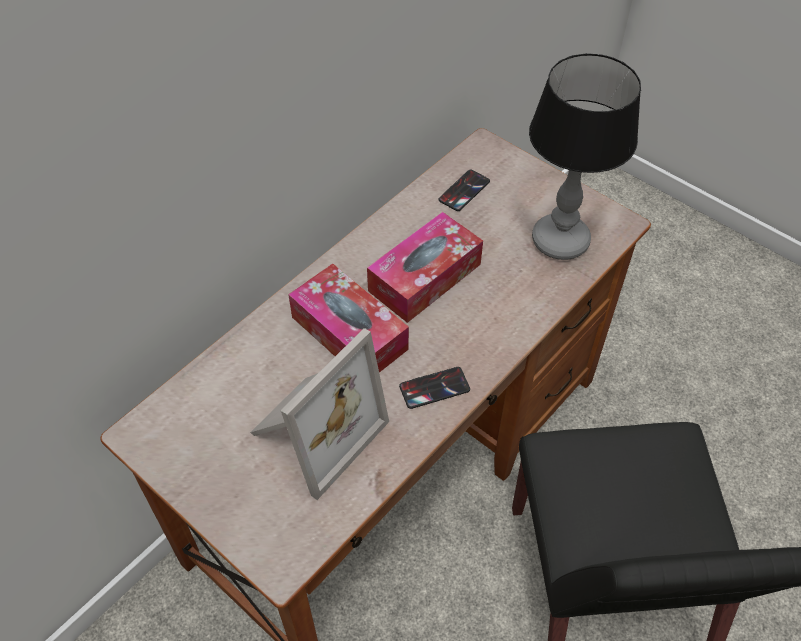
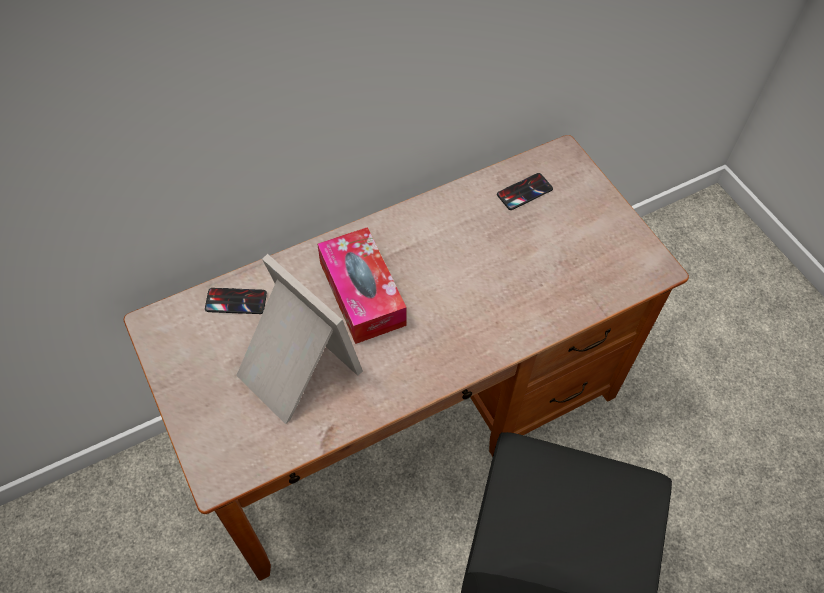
camera: 20 degrees right, 5 degrees up
(313, 430) = (294, 370): picture frame -> picture frame turned 105 degrees counterclockwise
(425, 277) = (451, 263): tissue box -> none
(434, 388) = (413, 368): phone -> phone (236, 301)
(561, 241) = (592, 269): table lamp -> none

